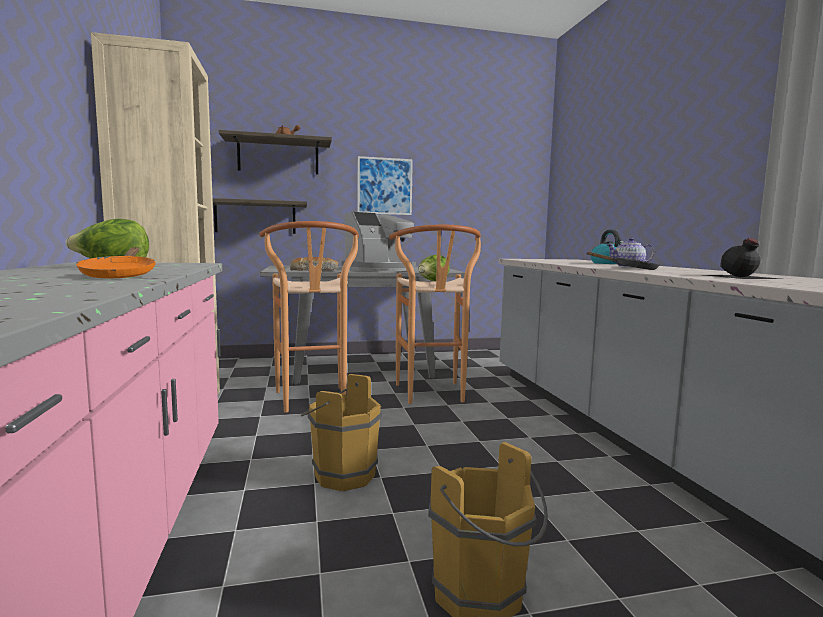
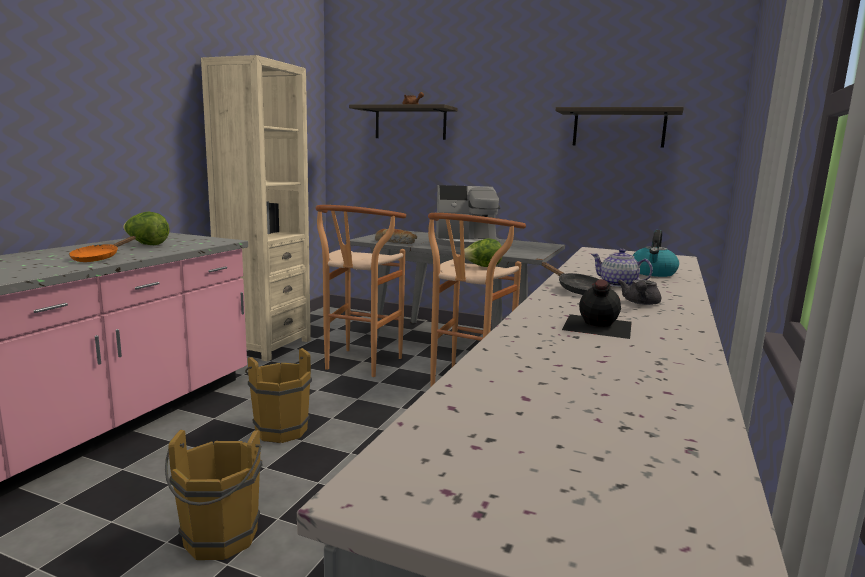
camera: 35 degrees right, 5 degrees up
(255, 217) = (388, 182): shelf -> shelf (618, 128)
(385, 186) = (512, 150): picture -> none
(689, 270) = (640, 303): none -> grey teapot

